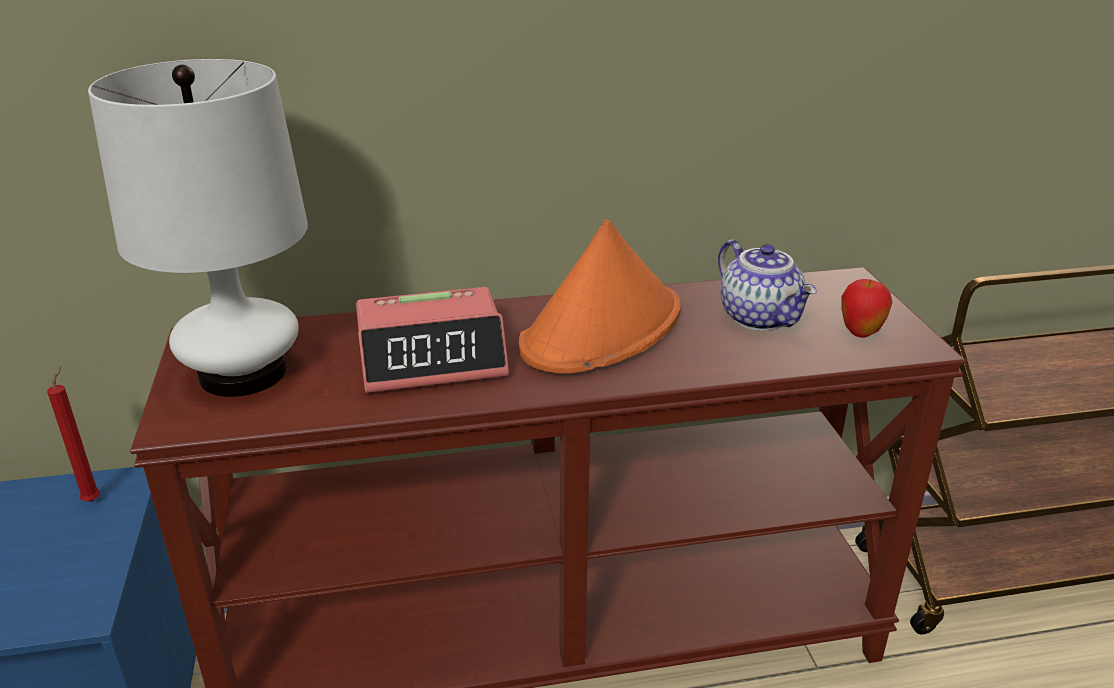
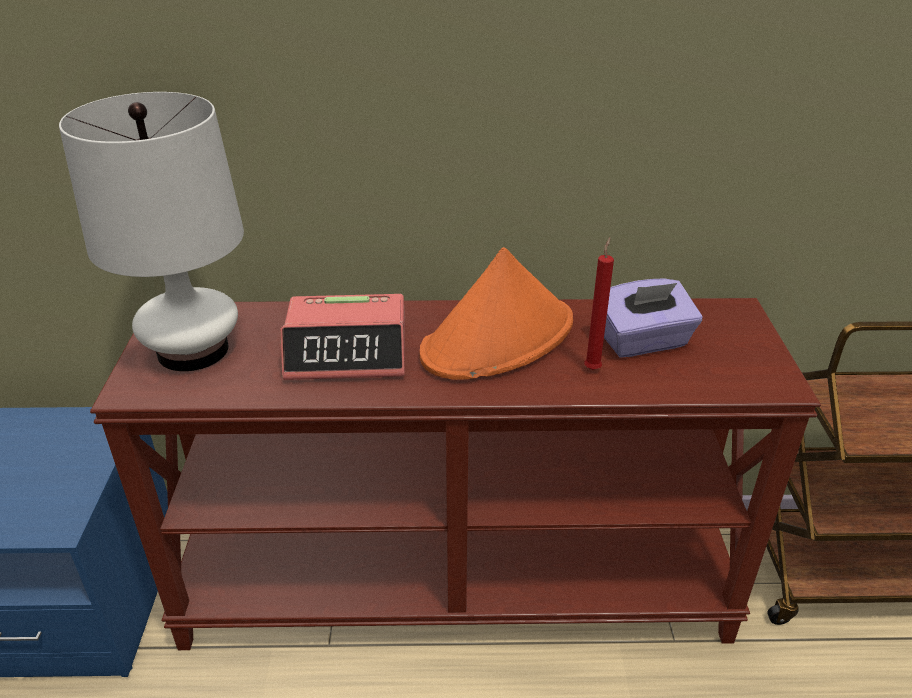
camera: 10 degrees right, 5 degrees up
(94, 499) = (88, 431): red candle -> red candle (593, 368)
(761, 318) = (643, 341): teapot -> purple tissue box
(860, 333) = (729, 365): apple -> none

